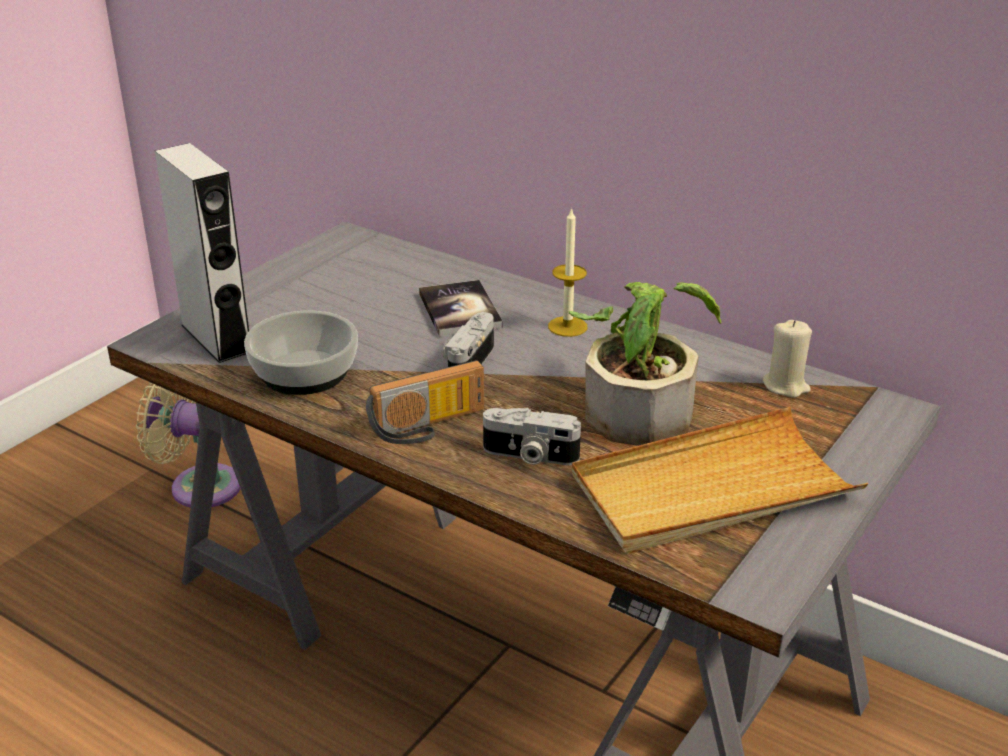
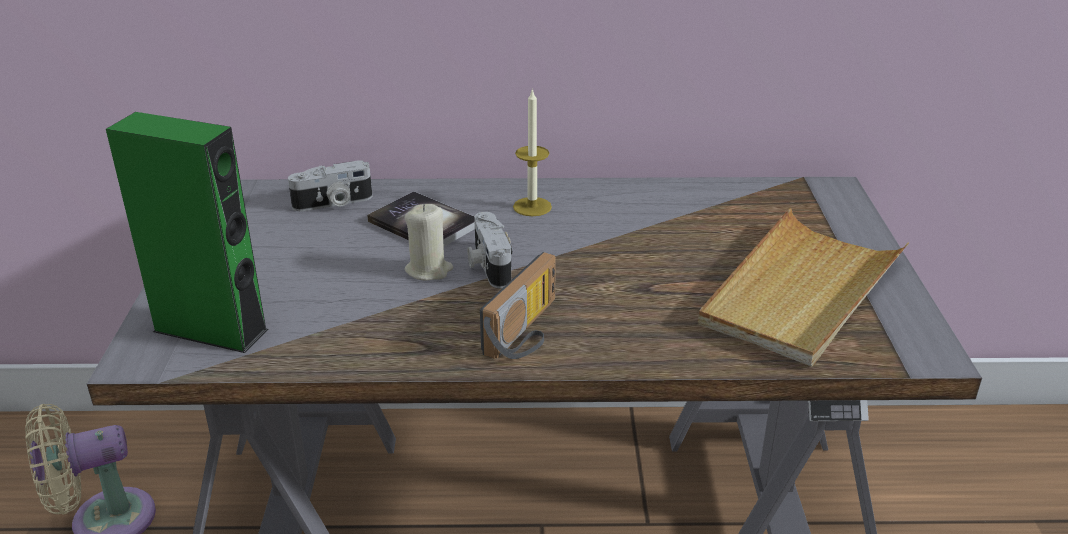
camera: 35 degrees left, 0 degrees up
(216, 338) = (211, 330): grey speaker -> green speaker
(303, 373) = (347, 329): bowl -> none
(529, 456) = (641, 322): camera -> camera (333, 203)
(640, 407) = (670, 250): potted plant -> none
(785, 386) = (747, 197): beige candle -> beige candle (429, 270)

